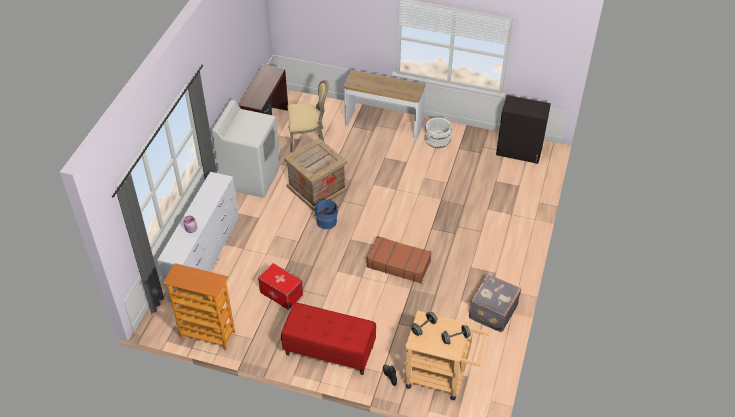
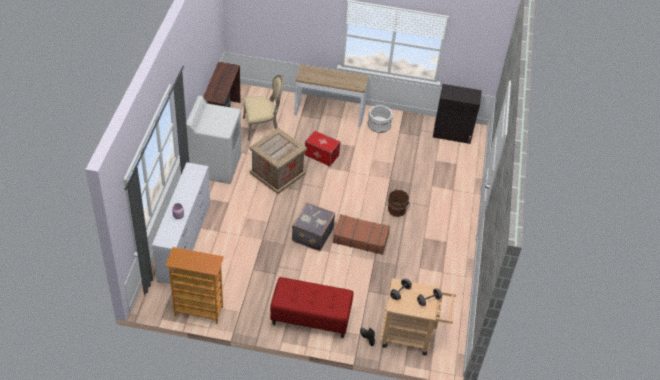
camera: 10 degrees left, 0 degrees up
(281, 293) = (259, 270): storage box -> storage box (321, 155)
(325, 221) = (290, 203): blue bucket -> none
(445, 234) = (397, 209): none -> brown bucket
(492, 311) = (447, 276): grey suitcase -> grey suitcase (311, 234)

